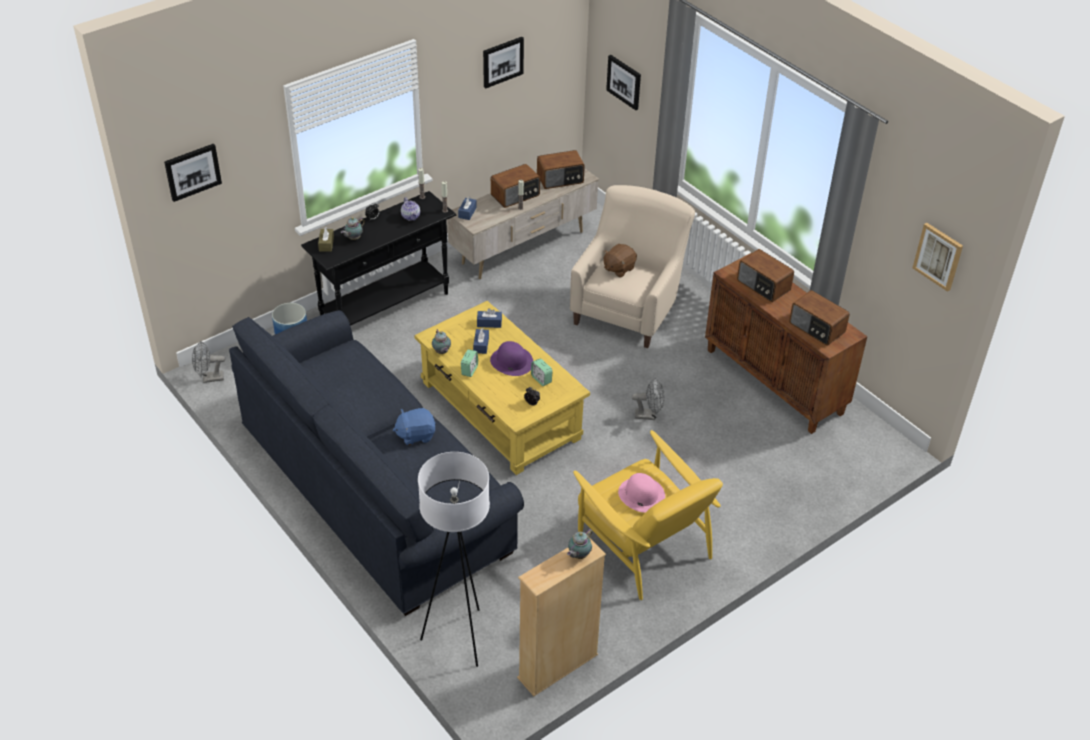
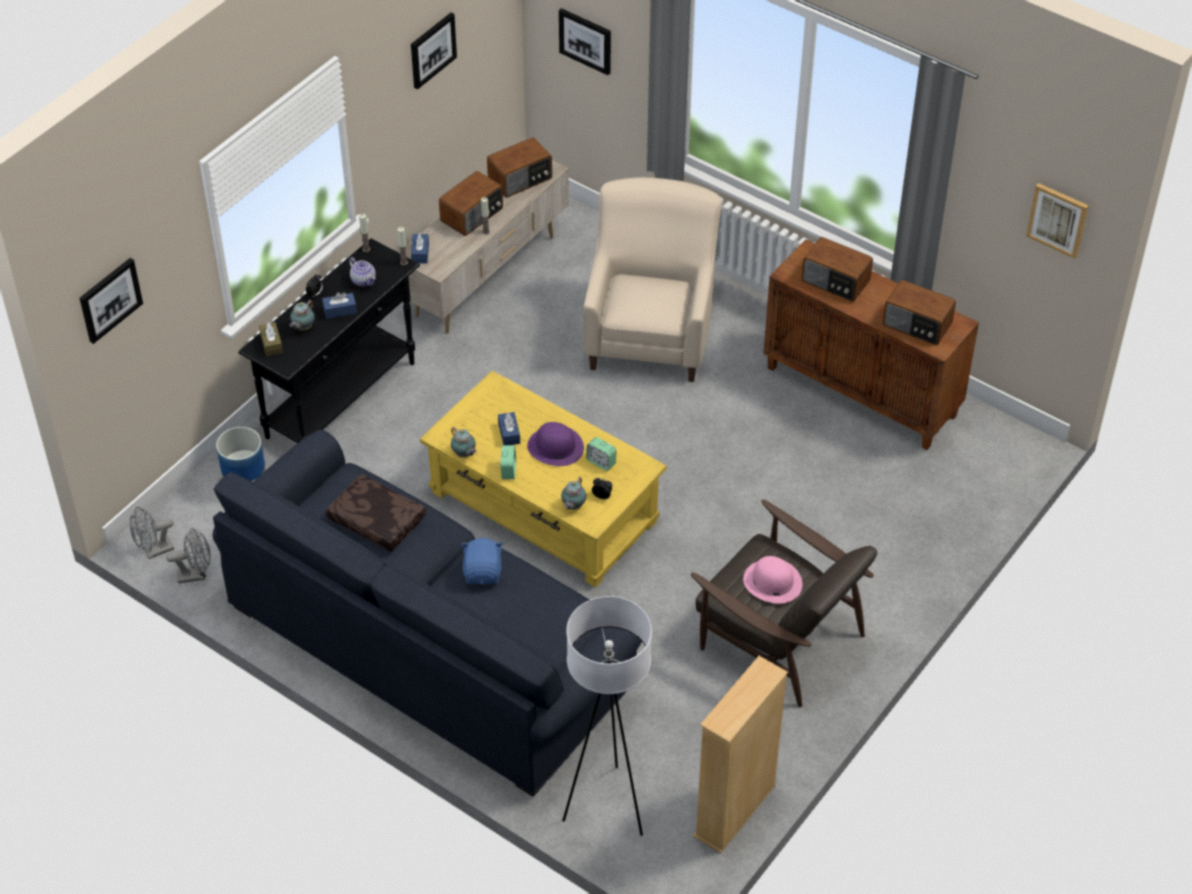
camera: 15 degrees left, 5 degrees up
(352, 381) = (375, 520): none -> brown pillow
(415, 435) = (483, 573): blue plush toy -> blue plush toy turned 120 degrees clockwise
(489, 323) = (507, 401): blue tissue box -> blue tissue box (340, 310)
(578, 555) = (758, 682): teapot -> teapot (573, 506)
(618, 268) = (638, 289): brown plush toy -> none
(642, 544) = (778, 638): yellow armchair -> brown armchair
(649, 415) = (727, 471): grey fan -> grey fan (196, 574)

